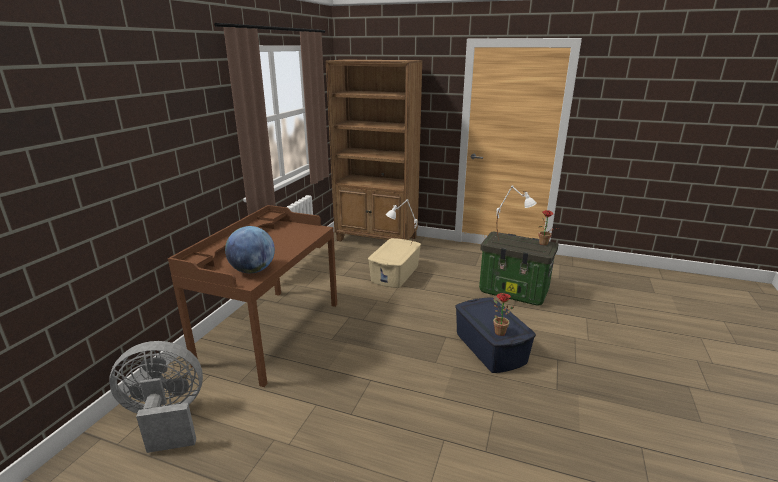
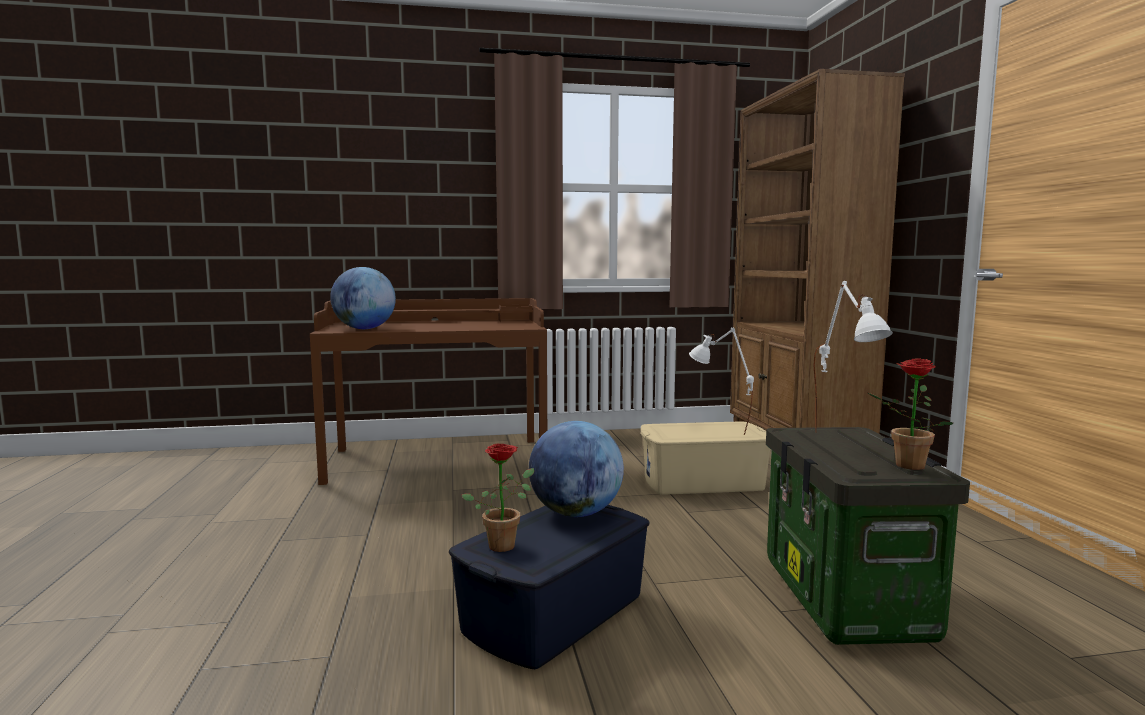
camera: 60 degrees right, 15 degrees down
(166, 419) = (245, 465): grey fan -> none
(476, 309) = (575, 513): none -> globe

